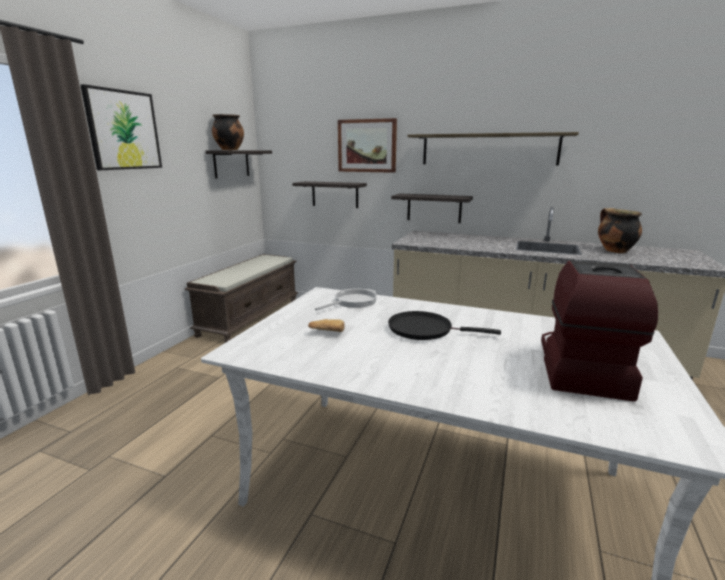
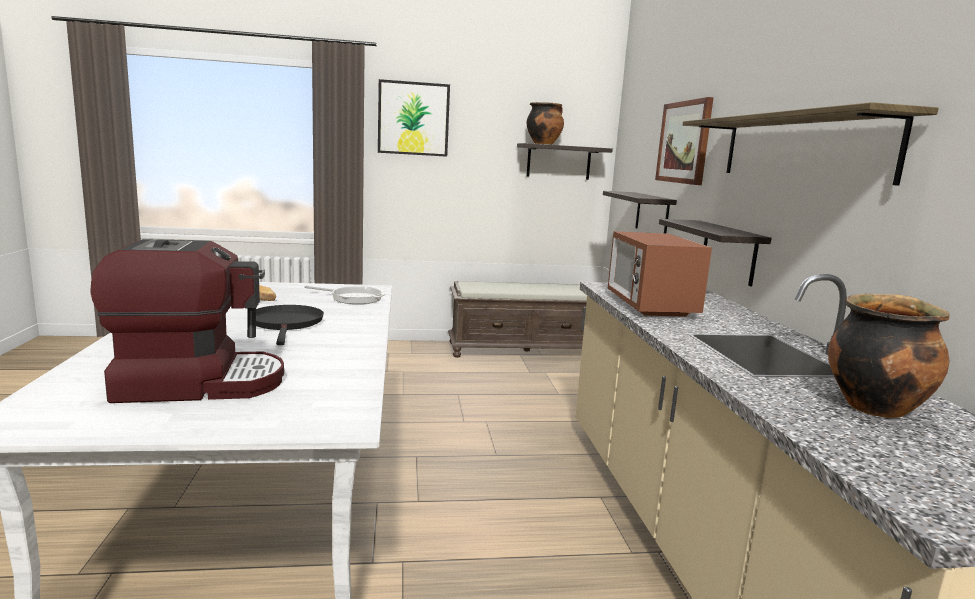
camera: 60 degrees right, 5 degrees down
(460, 244) = (650, 306): none -> microwave

